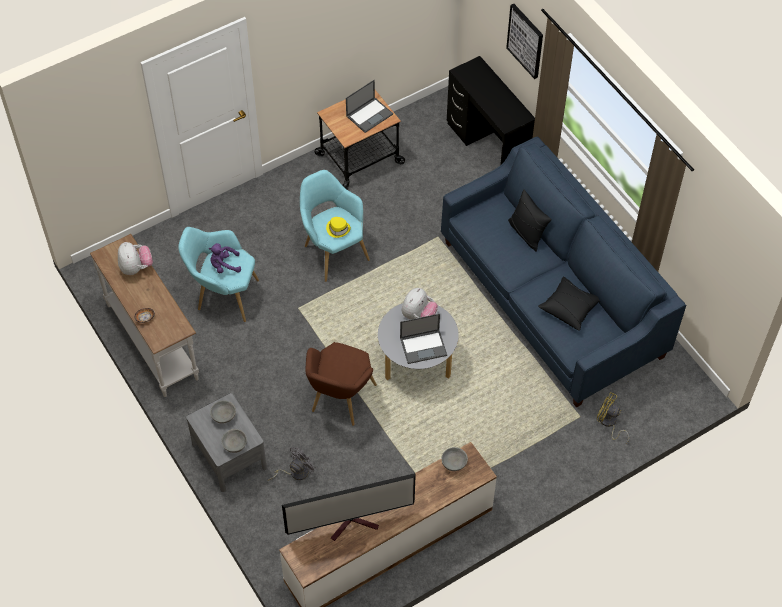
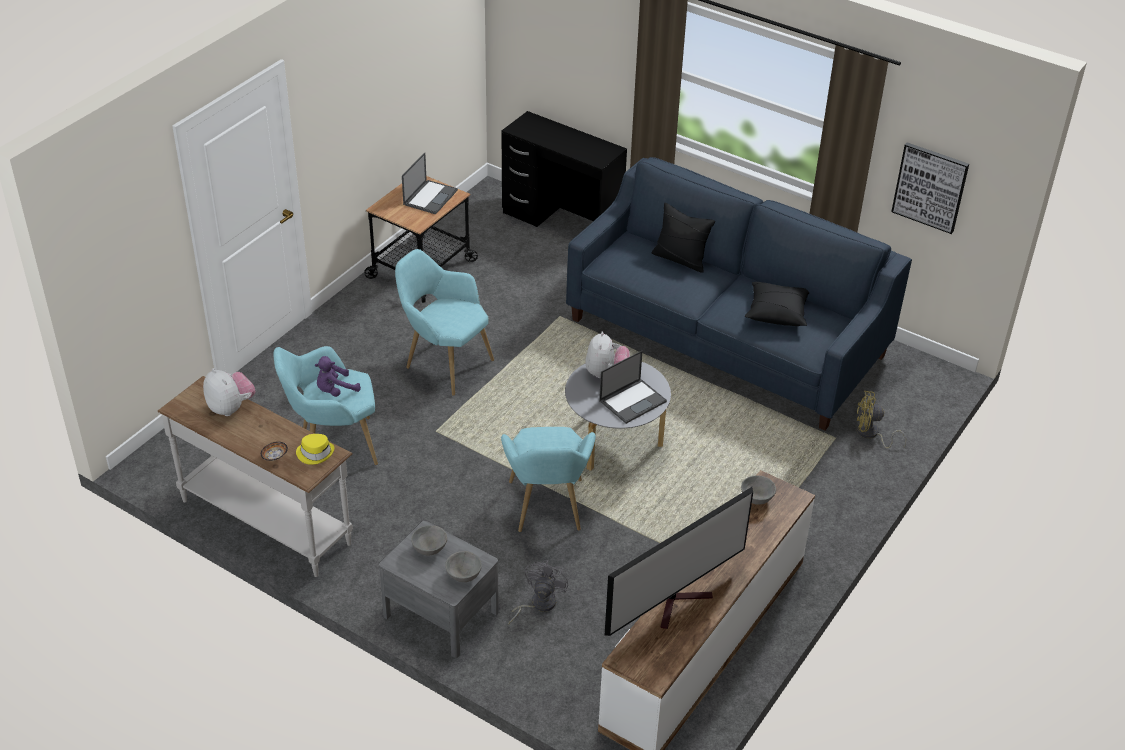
camera: 25 degrees left, 15 degrees down
(338, 229) = (456, 317): yellow hat -> yellow hat (315, 453)
(340, 401) = (547, 510): brown armchair -> turquoise armchair
(526, 40) = (600, 47): picture -> picture (930, 187)

